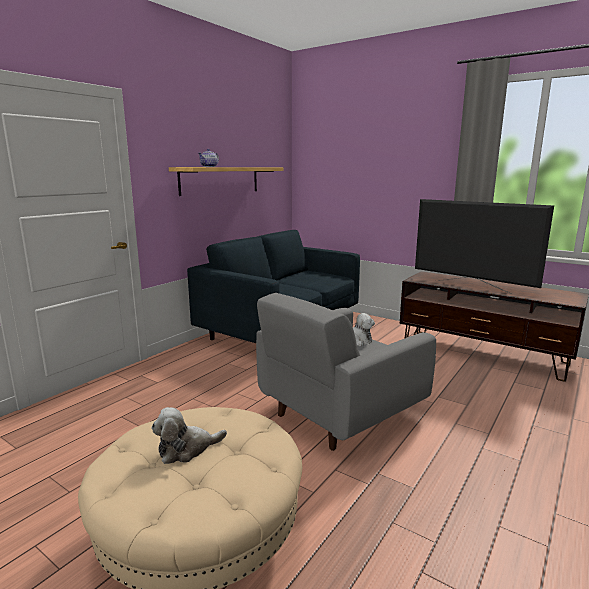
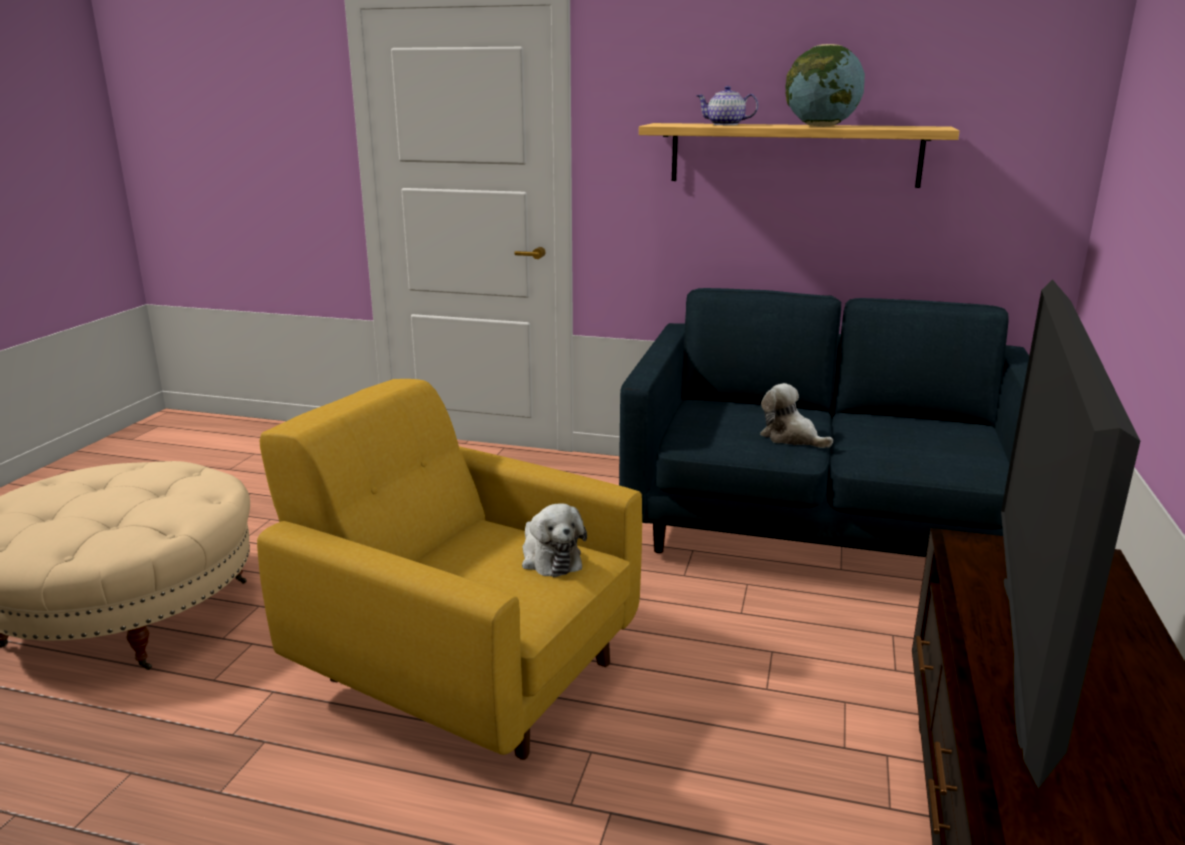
camera: 70 degrees right, 5 degrees up
(186, 449) = (114, 494): plush toy -> plush toy (791, 438)
(241, 166) = (821, 126): none -> globe
(339, 413) = (464, 667): grey armchair -> yellow armchair

